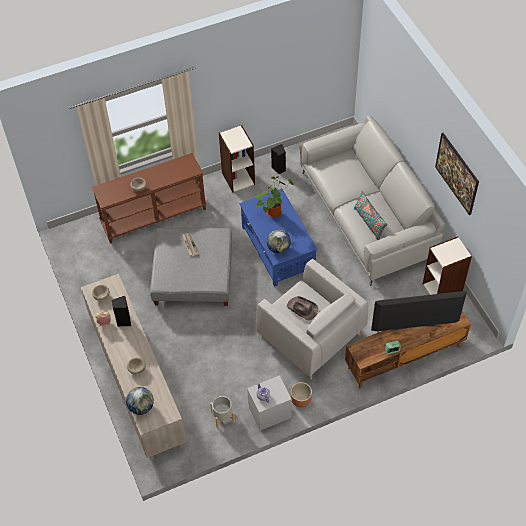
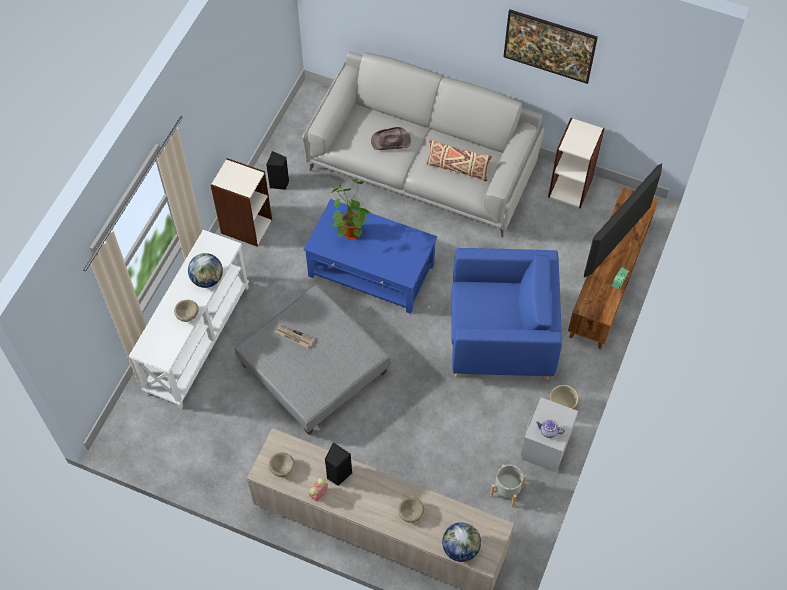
camera: 45 degrees left, 5 degrees up
(153, 216) = (197, 339): brown console table -> white console table
(278, 248) = (398, 266): globe -> globe (207, 279)
(302, 309) = (488, 310): brown hat -> brown hat (391, 141)
(311, 336) = (501, 335): grey armchair -> blue armchair
(369, 222) = (457, 169): turquoise pillow -> beige pillow

